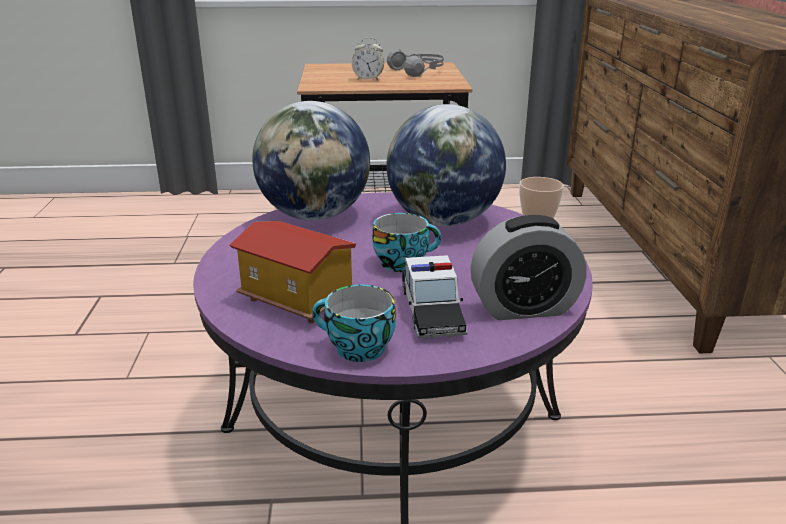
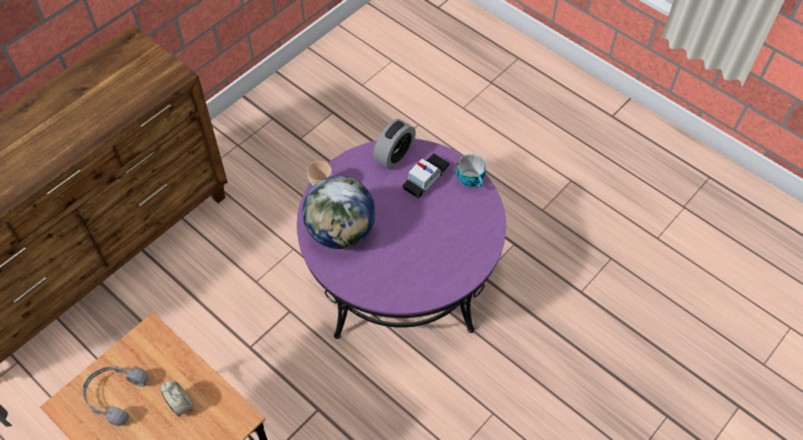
camera: 135 degrees left, 30 degrees up
(295, 300) = (465, 222): toy house -> none
(315, 216) = (390, 287): globe -> none
(403, 262) = (399, 214): cup -> none
(524, 308) = (394, 155): alarm clock -> alarm clock turned 90 degrees clockwise

